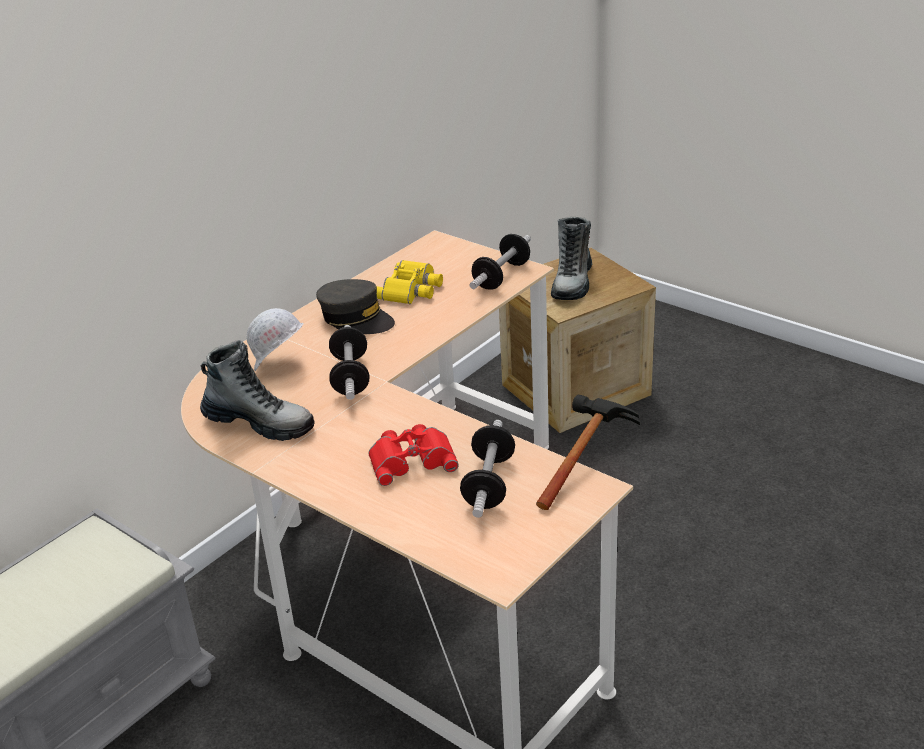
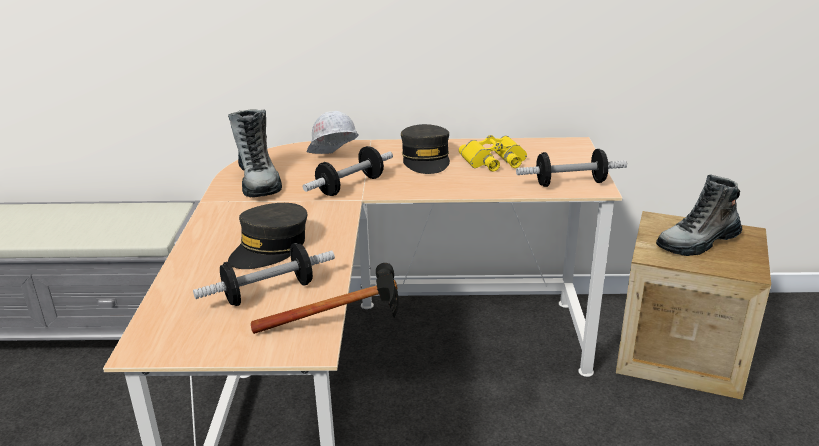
camera: 50 degrees right, 5 degrees down
(412, 459) = (270, 248): red binoculars -> grey cap

